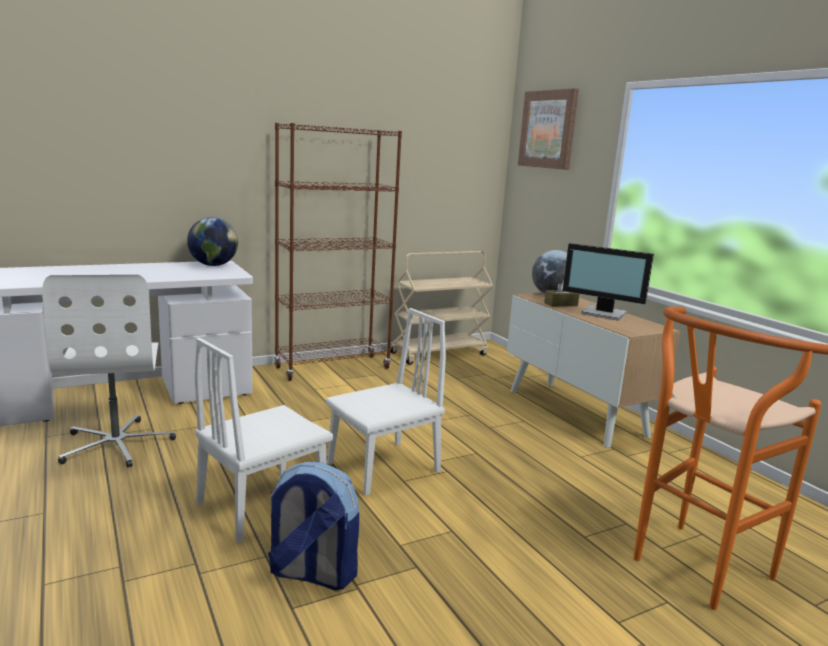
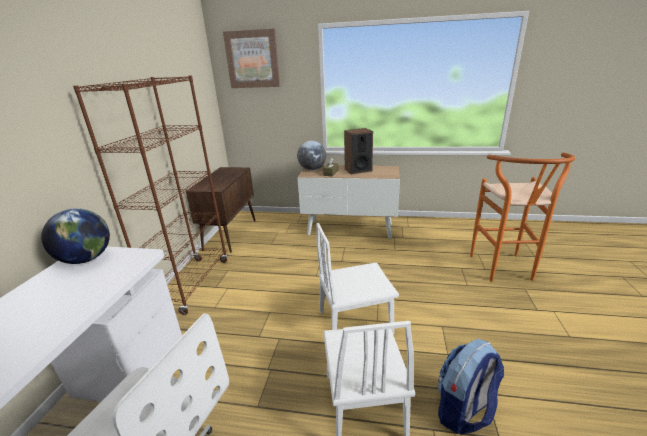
camera: 50 degrees left, 10 degrees up
(383, 467) = (355, 322): white chair -> white chair turned 105 degrees counterclockwise
(439, 353) = (231, 234): beige cart -> brown cabinet
(604, 314) = (358, 170): monitor -> speaker

